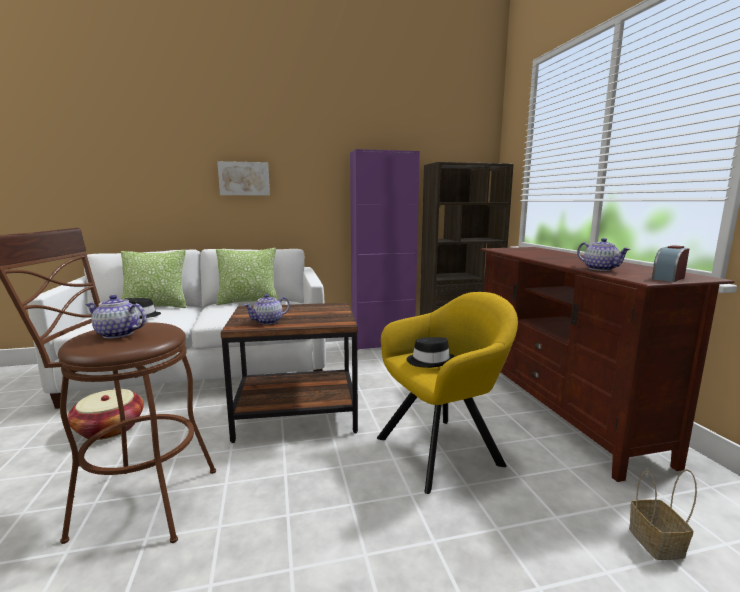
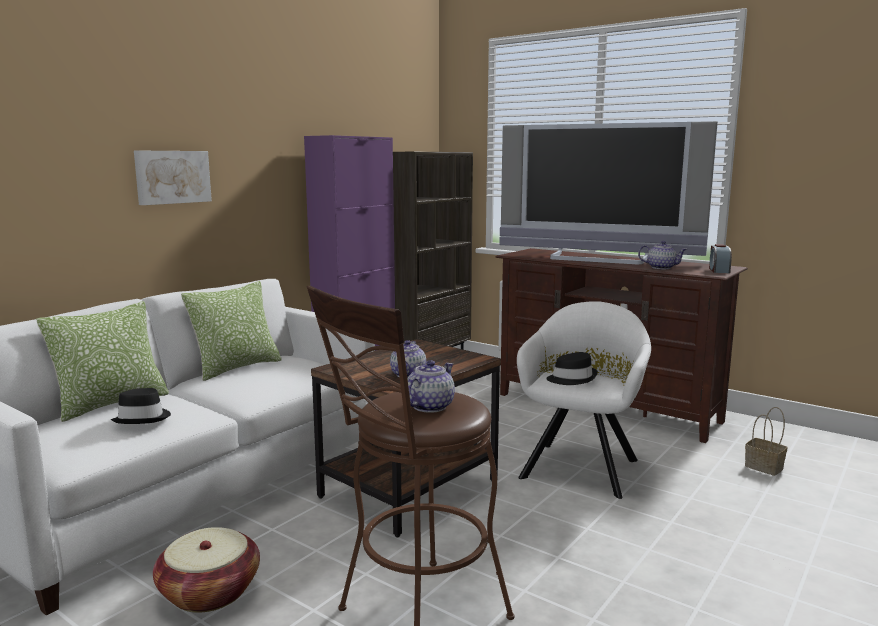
camera: 40 degrees left, 0 degrees up
(117, 334) = (429, 406): teapot -> teapot turned 150 degrees clockwise
(444, 449) = (582, 465): yellow armchair -> white armchair
(561, 257) = (598, 259): none -> television

